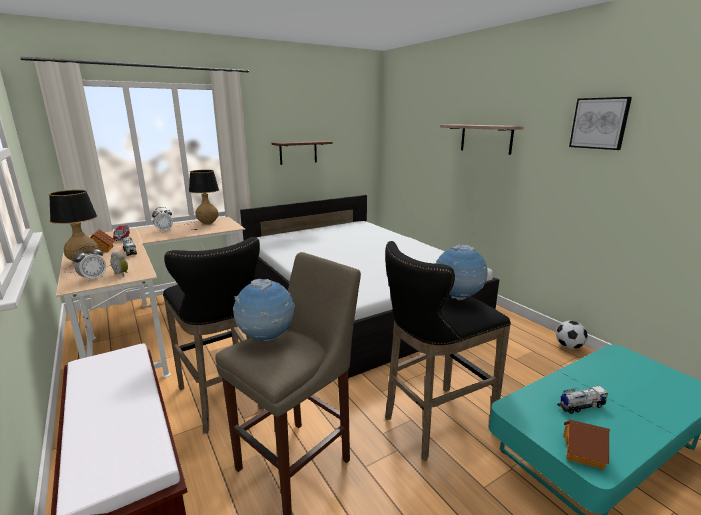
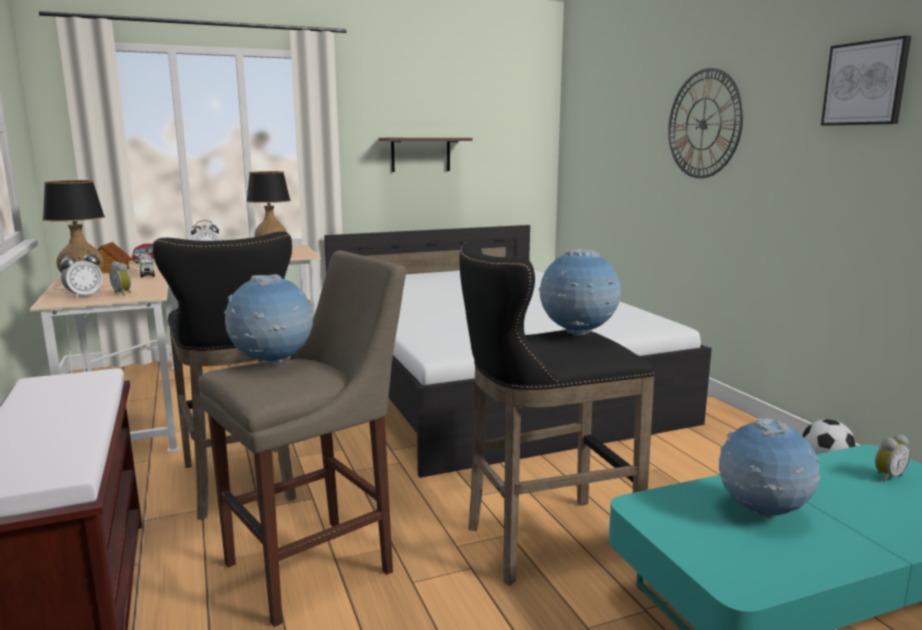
camera: 10 degrees right, 5 degrees down
(486, 138) = (703, 124): shelf -> wall clock
(580, 406) = (762, 513): toy truck -> globe
(583, 451) = (731, 565): toy house -> none
(632, 368) = (887, 476): none -> alarm clock

